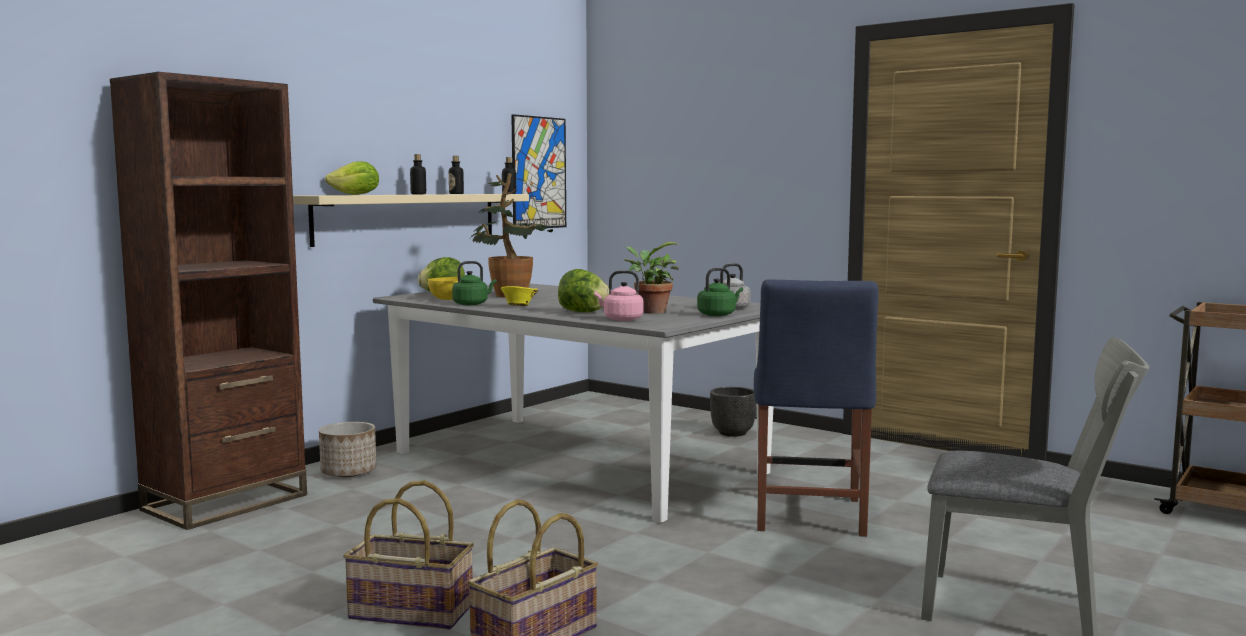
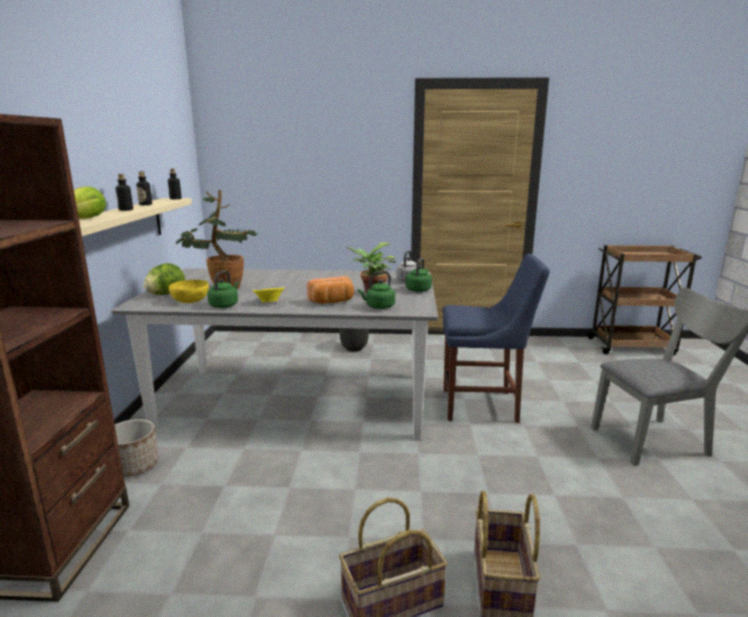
camera: 35 degrees left, 10 degrees up
(539, 173) = (177, 177): picture -> none
(583, 312) = (332, 302): lettuce -> bread
(621, 319) = (378, 307): pink kettle -> green kettle
(808, 517) = (484, 406): blue chair -> blue chair turned 60 degrees counterclockwise

